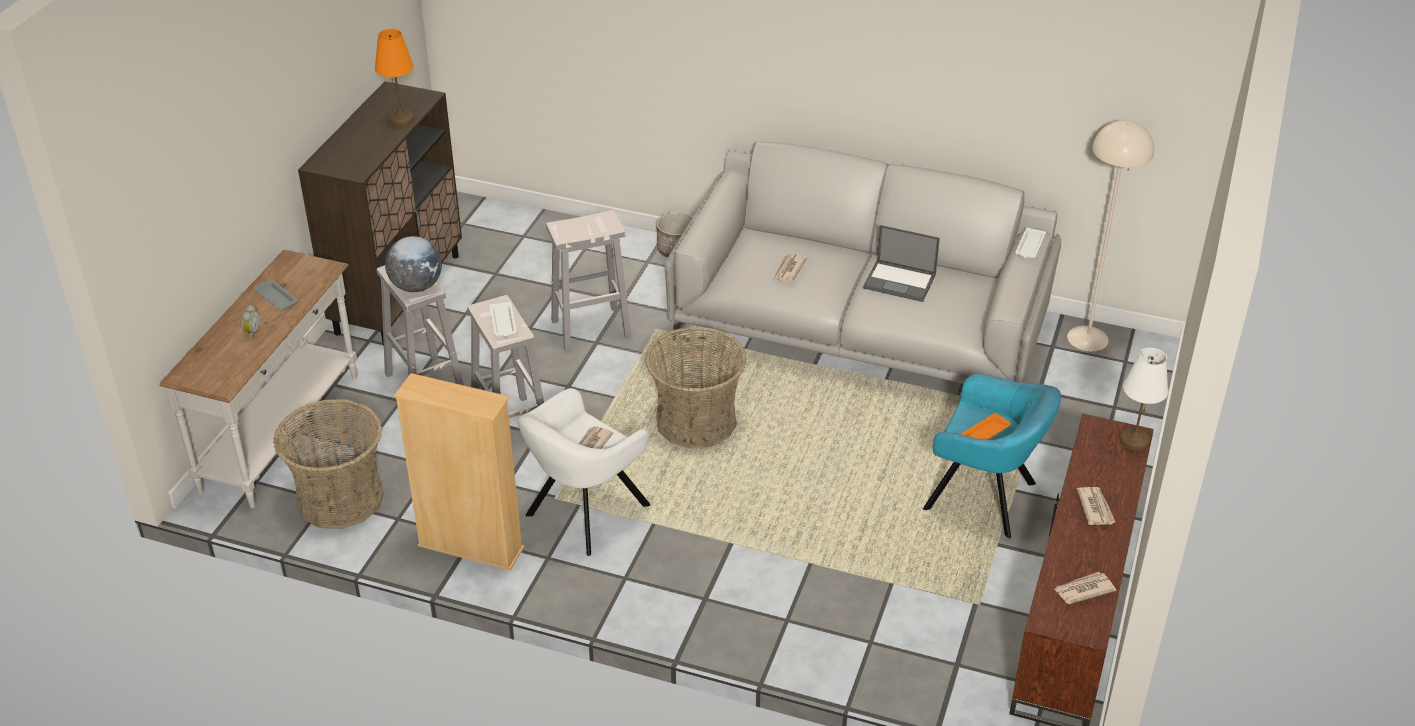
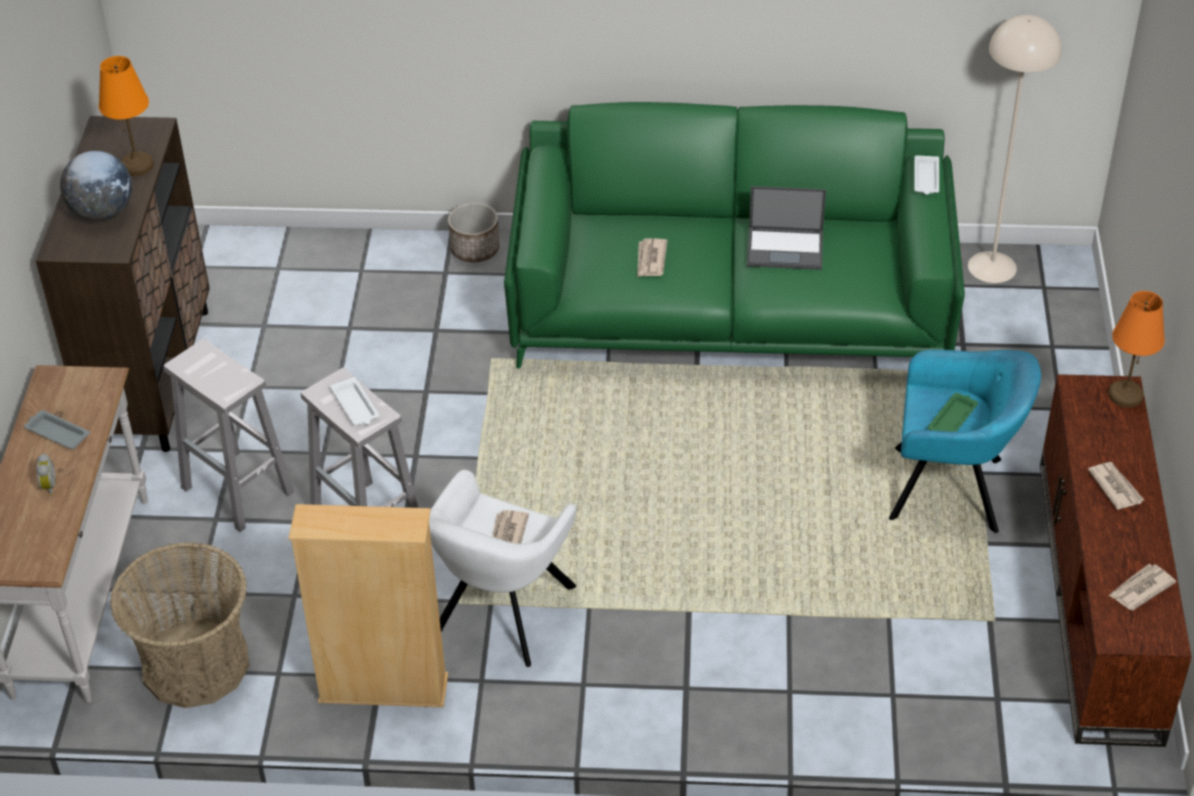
camera: 15 degrees left, 5 degrees up
(416, 286) = (225, 379): globe -> globe (102, 213)
(589, 329) = (411, 376): white stool -> none
(696, 422) = (587, 468): basket -> none
(860, 329) = (732, 308): grey sofa -> green sofa
(986, 432) = (953, 418): orange tray -> green tray
(1133, 440) = (1124, 395): white table lamp -> orange table lamp

